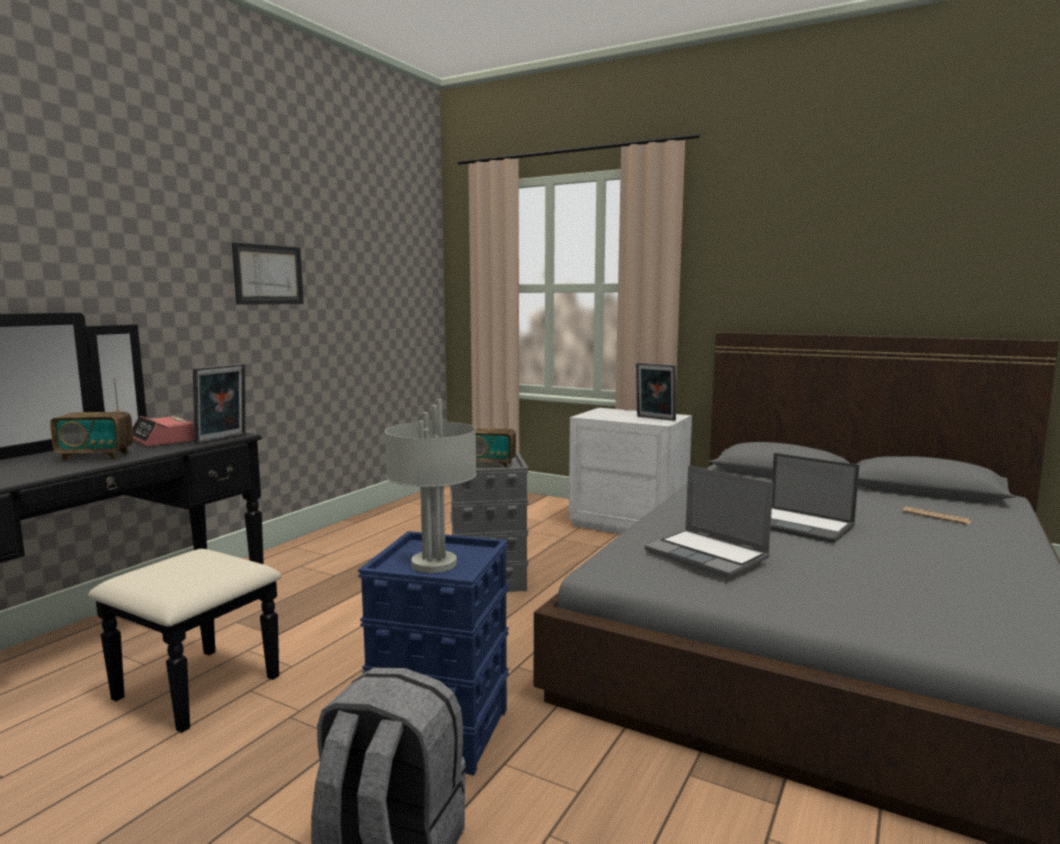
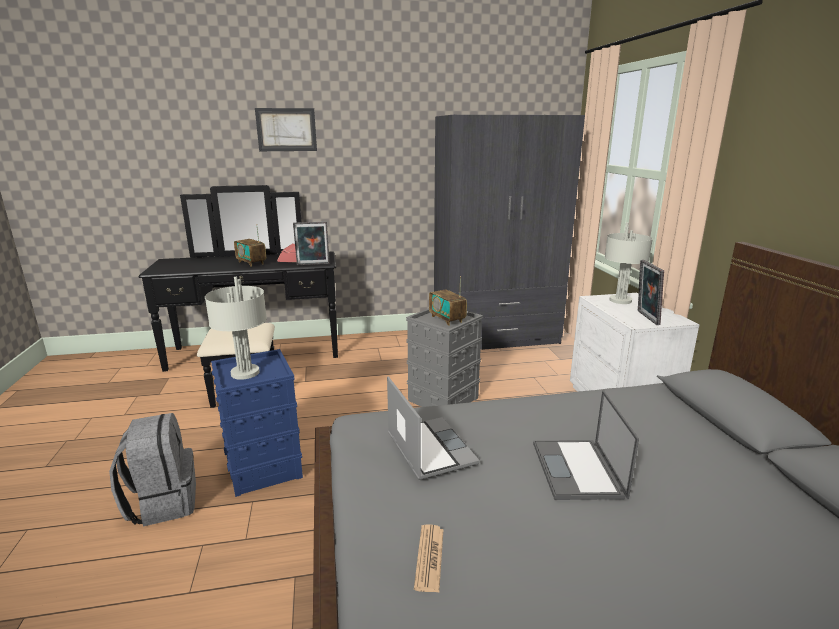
camera: 50 degrees right, 10 degrees up
(268, 274) = (394, 159): picture -> picture (286, 129)
(419, 511) = (495, 336): none -> grey wardrobe
(606, 413) = (621, 300): none -> grey table lamp
(708, 555) = (429, 449): laptop -> laptop turned 150 degrees clockwise
(936, 517) = (774, 550): newspaper -> newspaper (429, 558)

